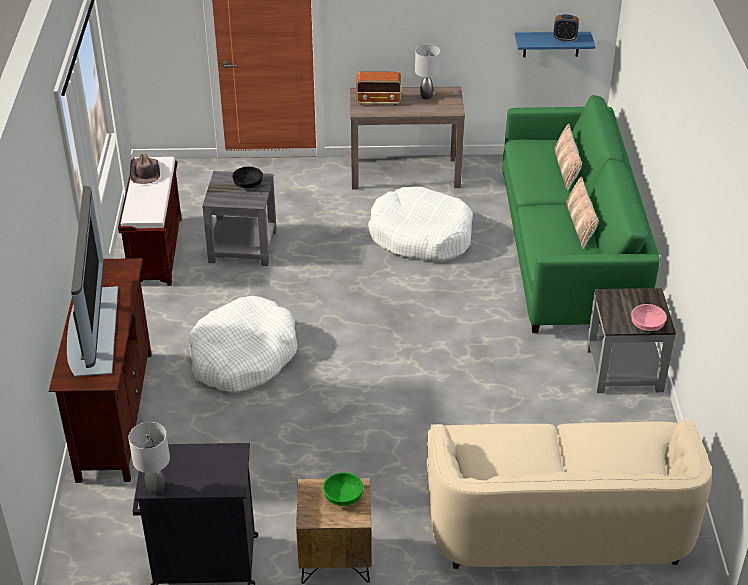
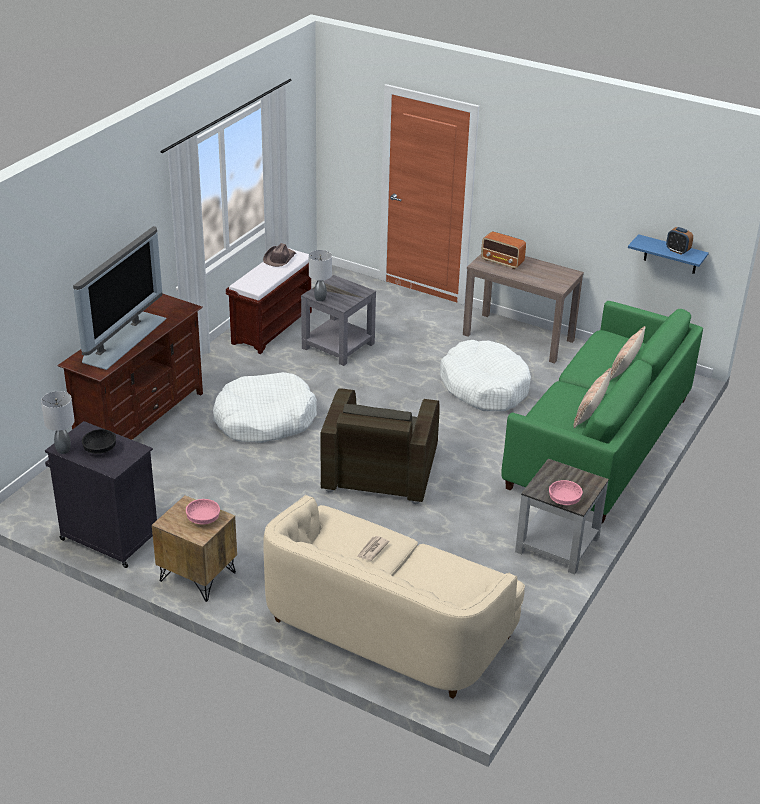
camera: 30 degrees right, 5 degrees down
(247, 184) = (349, 292): black bowl -> black bowl (100, 449)
(343, 497) = (203, 519): green bowl -> pink bowl
(404, 363) = (380, 470): none -> brown armchair
(425, 96) = (545, 270): grey table lamp -> grey table lamp (320, 298)
(528, 452) = (372, 549): none -> newspaper

